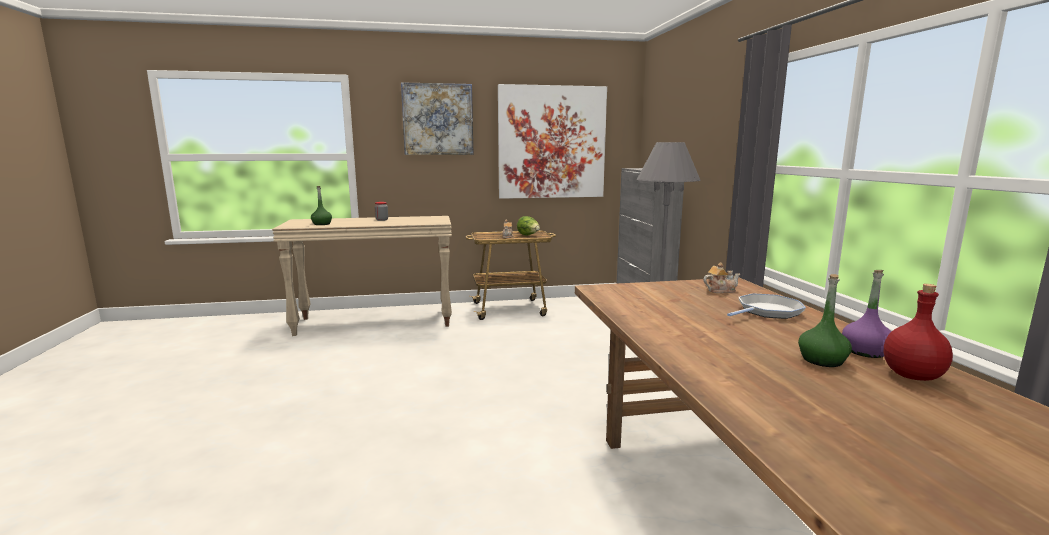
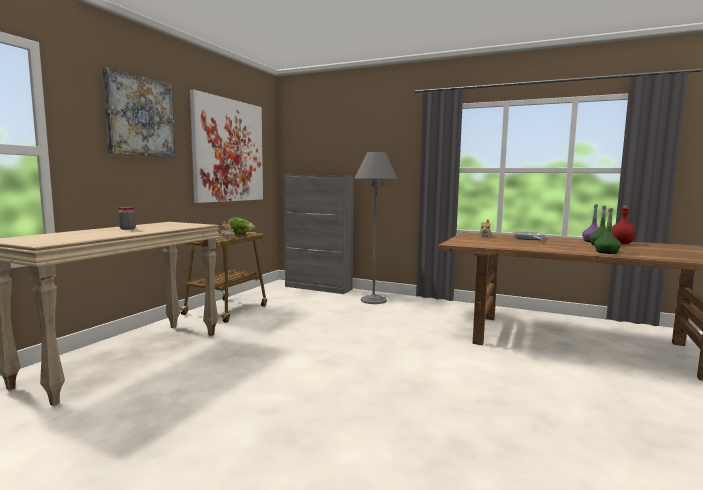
camera: 55 degrees left, 5 degrees down
(322, 224) = (79, 237): green bottle -> green bottle (606, 252)

